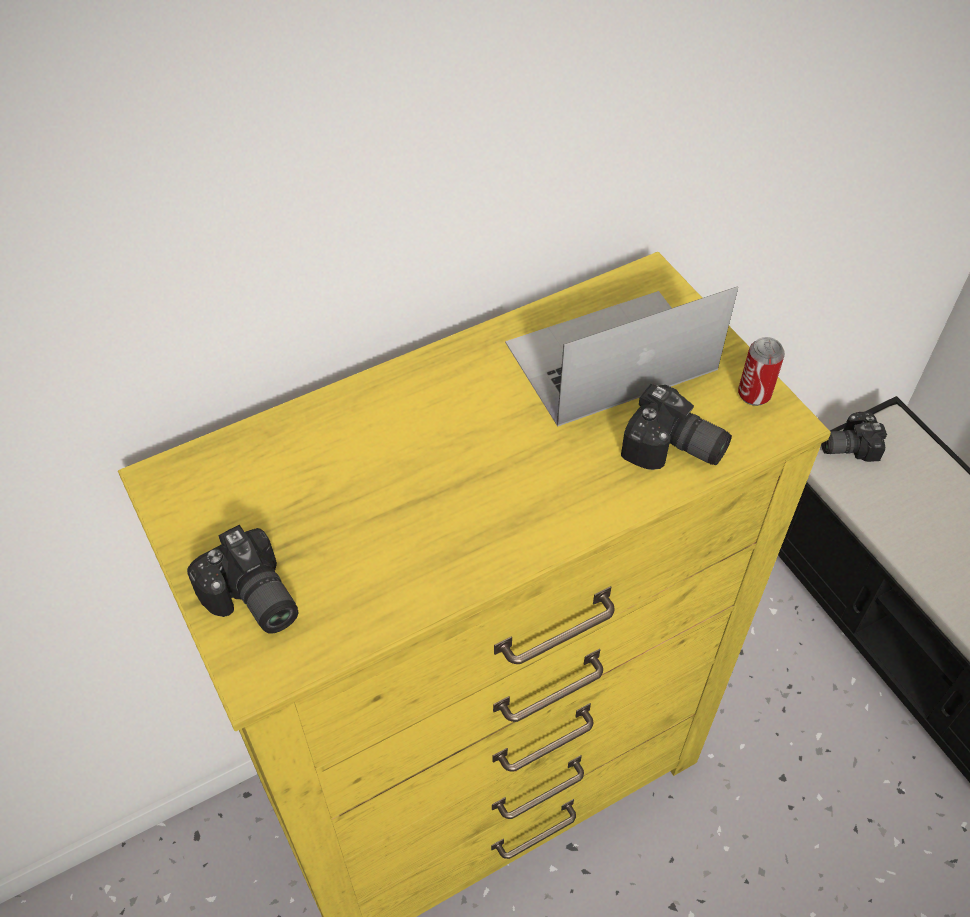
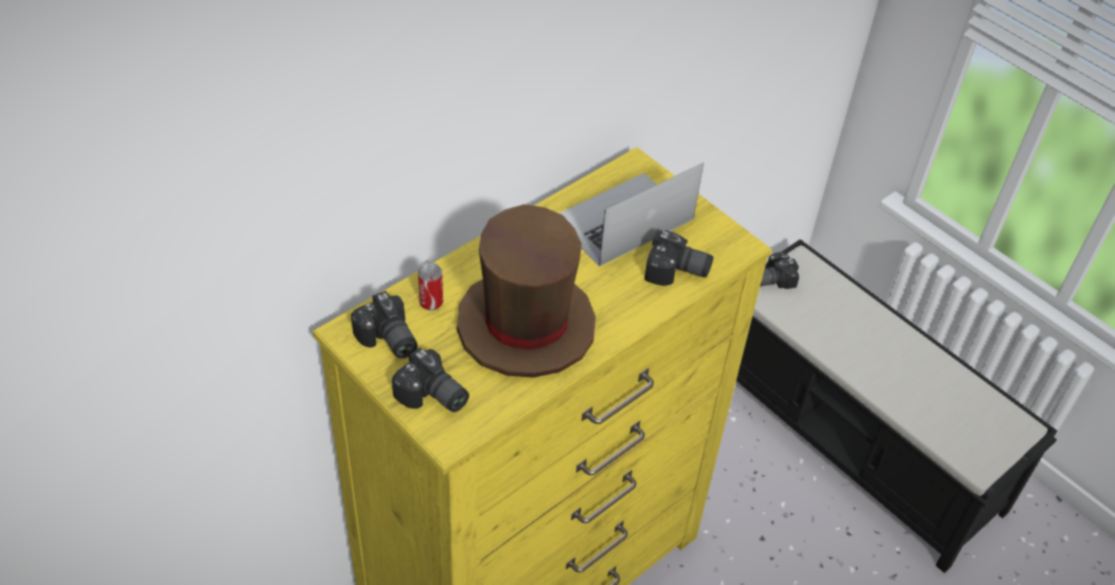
camera: 15 degrees left, 5 degrees down
(215, 500) = (387, 340): none -> camera
(422, 505) = (525, 326): none -> brown hat
(754, 394) = (720, 232): can -> can (431, 303)

